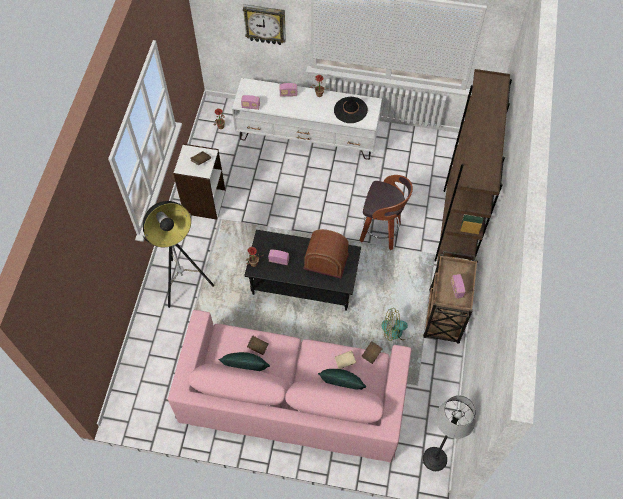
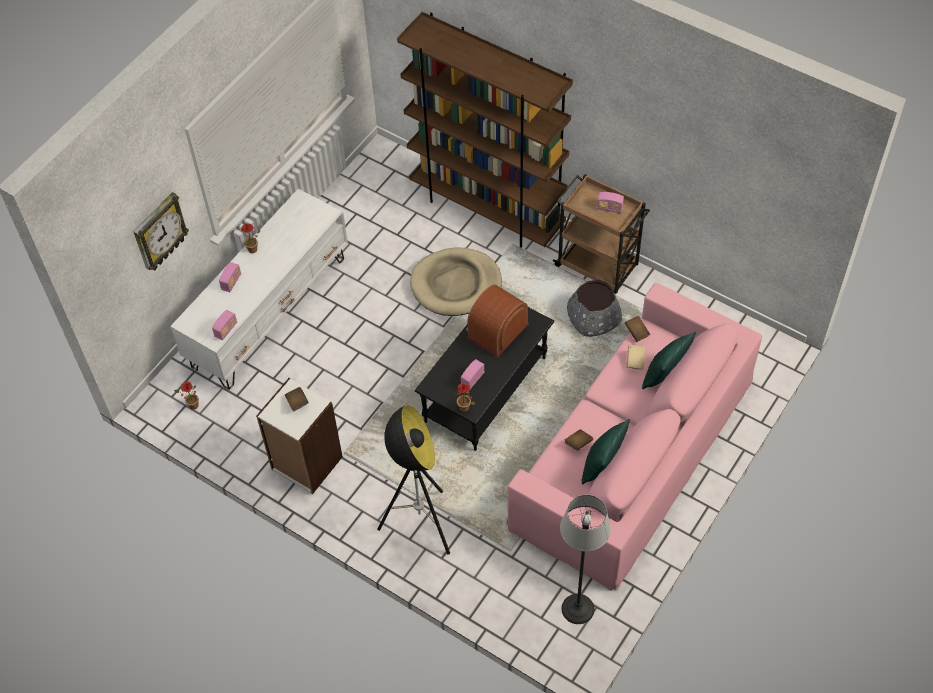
camera: 65 degrees left, 5 degrees down
(350, 110) = (297, 226): black hat -> none
(381, 232) = (456, 284): stool -> beige dog bed
(397, 330) = (593, 316): fan -> grey planter
(434, 459) = (762, 340): floor lamp -> floor lamp (577, 609)

